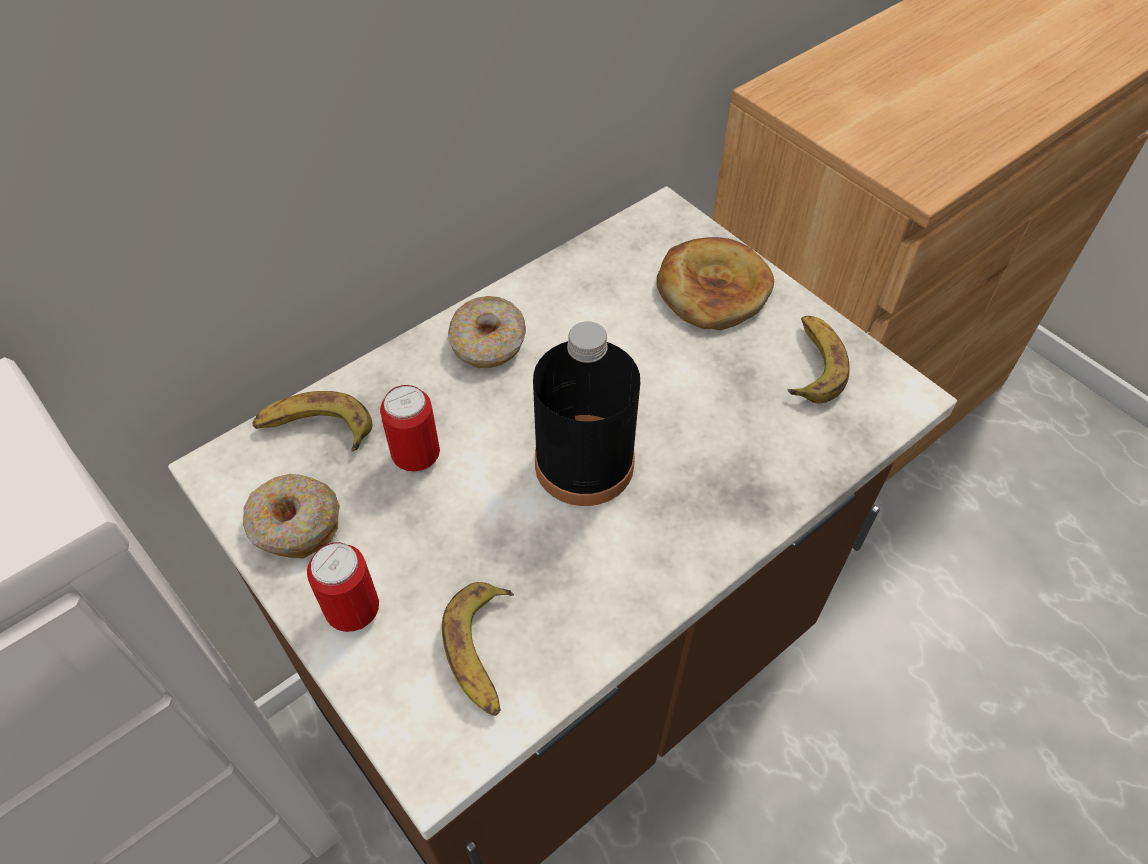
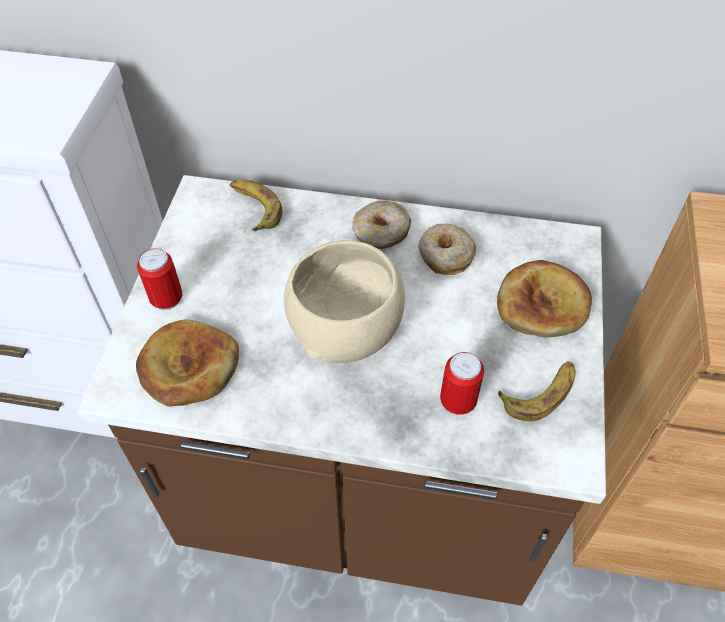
camera: 50 degrees right, 0 degrees up
(294, 525) = (193, 242): donut -> donut (445, 255)
(416, 457) = (277, 258): can -> can (457, 402)
(483, 653) = (188, 367): banana -> bread
(584, 464) = (344, 329): black bottle -> beige bowl

